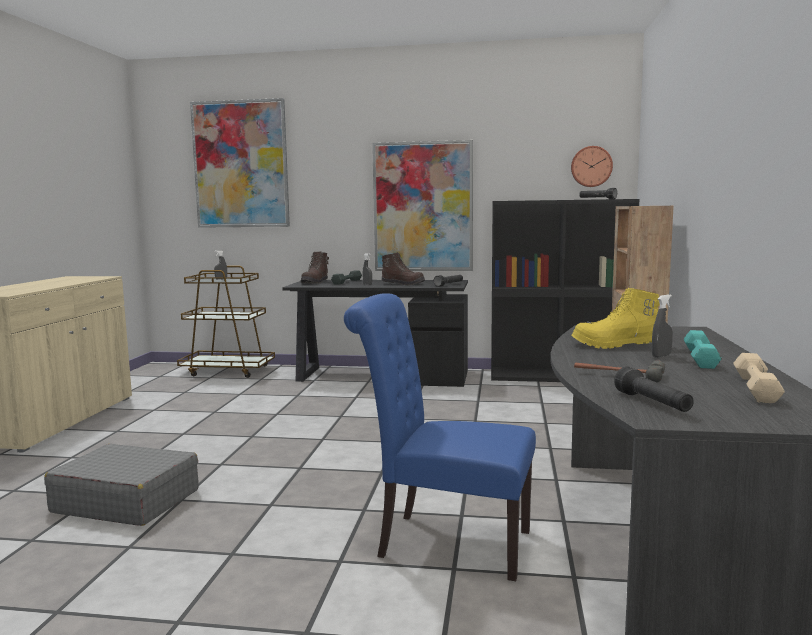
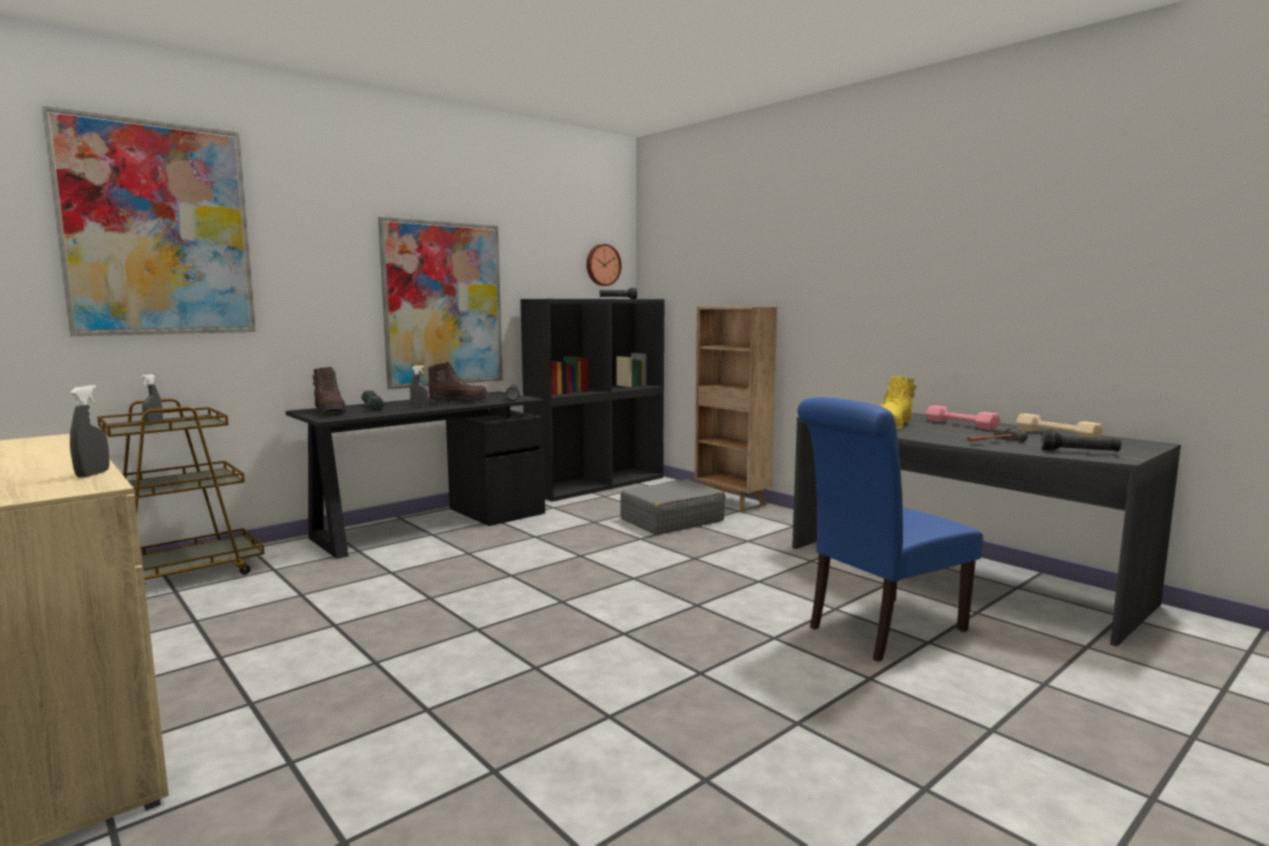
camera: 50 degrees left, 0 degrees up
(126, 501) = (555, 752): grey suitcase -> grey suitcase (671, 520)
(661, 356) = (943, 427): grey spray bottle -> grey spray bottle (93, 474)
(700, 358) = (961, 425): turquoise dumbbell -> pink dumbbell

